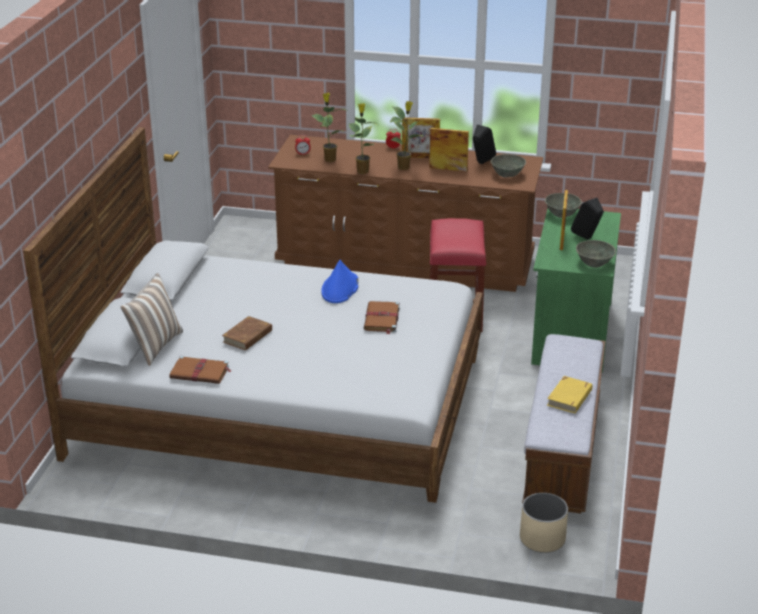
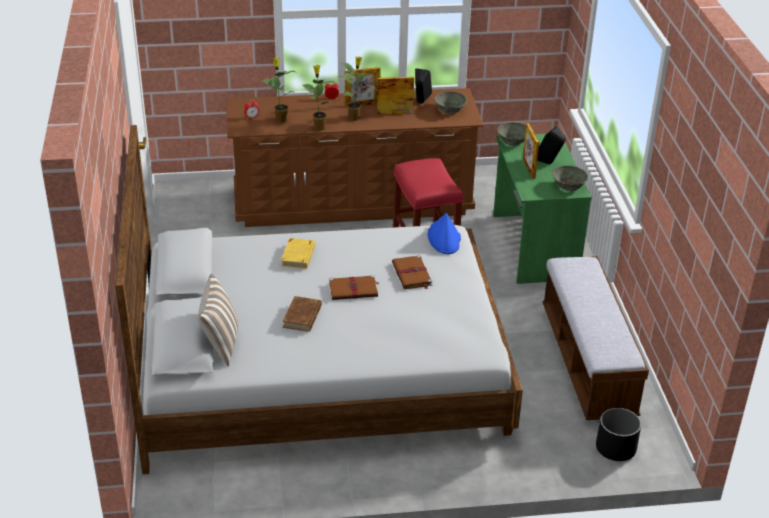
camera: 20 degrees left, 5 degrees up
(200, 372) = (281, 363): brown book -> brown book (354, 289)
(340, 288) = (355, 250): blue hat -> blue hat (444, 238)
(542, 539) = (616, 448): beige planter -> black planter
(570, 398) = (603, 317): yellow book -> yellow book (298, 256)

